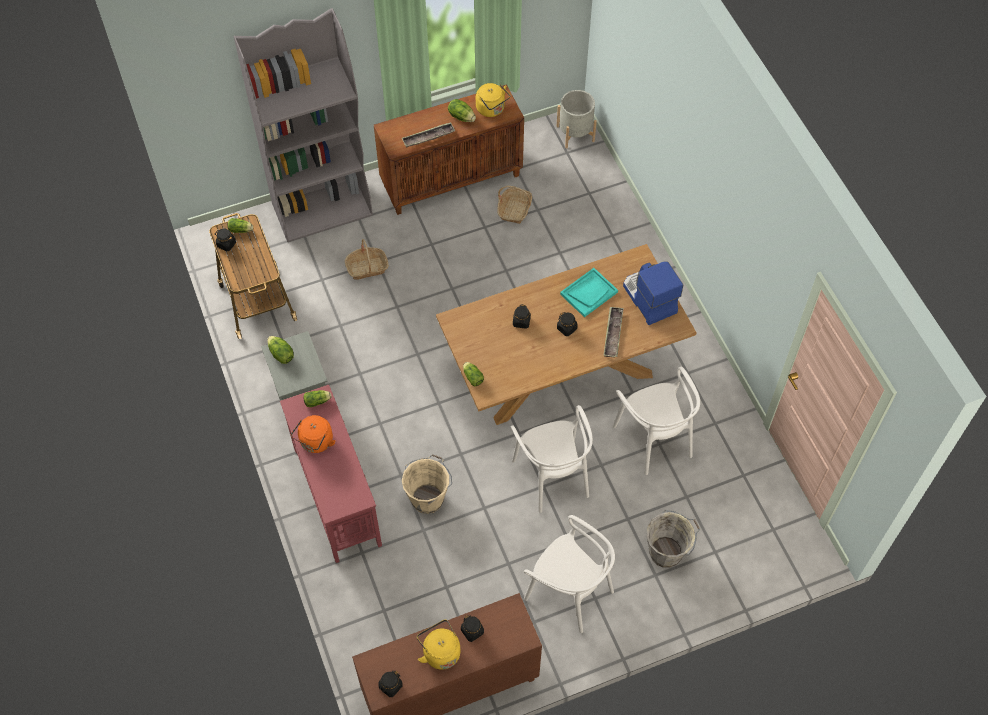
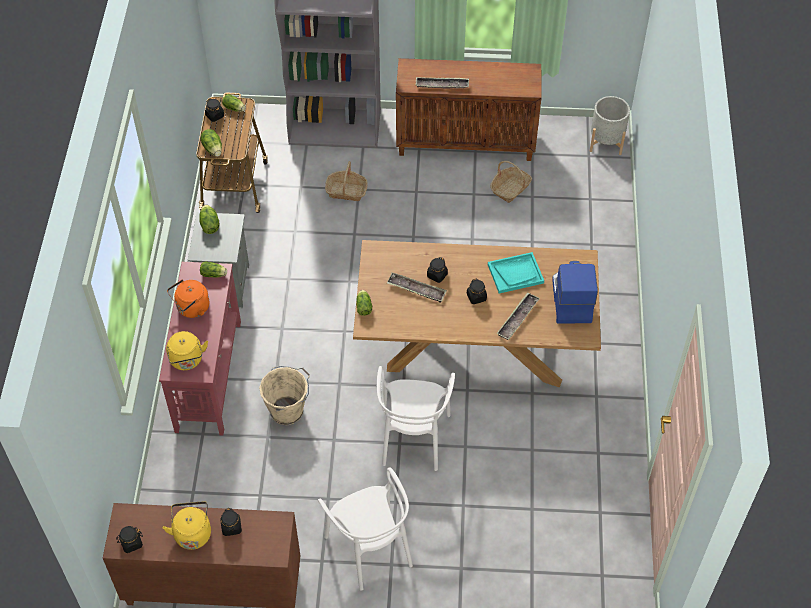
camera: 25 degrees right, 5 degrees down
(461, 116) = (483, 78): lettuce -> lettuce (213, 148)
(492, 109) = (514, 81): yellow kettle -> yellow kettle (187, 361)
(510, 342) = (416, 289): none -> tray
(654, 439) = (529, 443): white chair -> none
(667, 552) = (484, 552): grey bucket -> none

